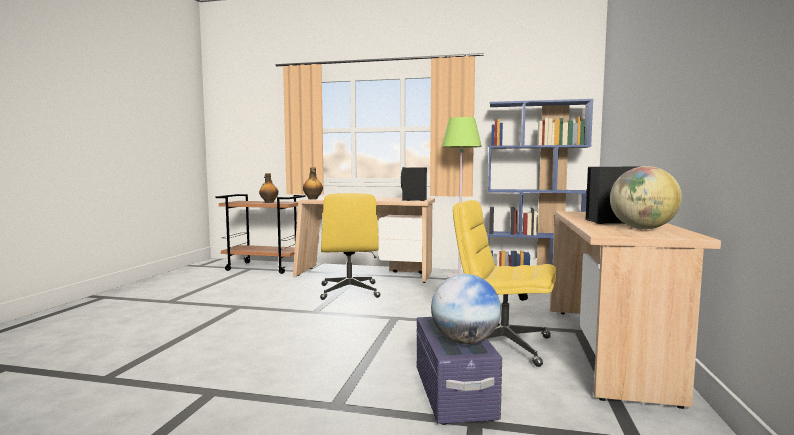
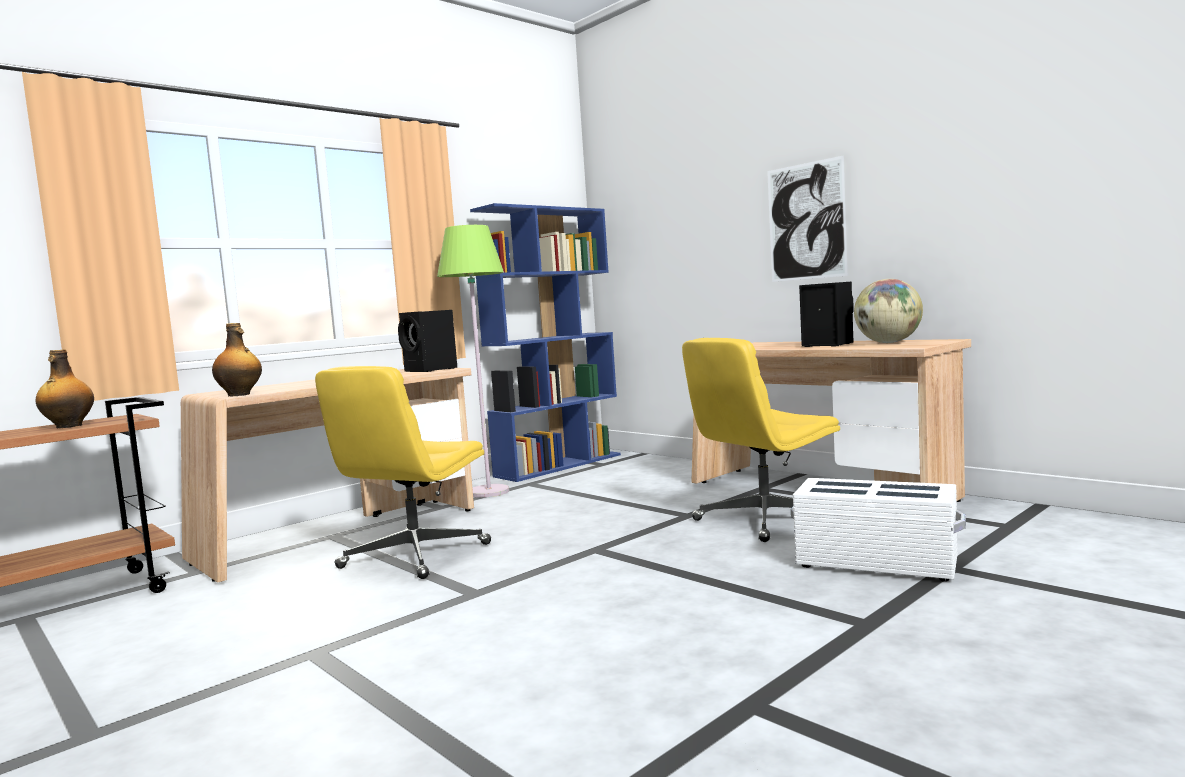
camera: 55 degrees left, 0 degrees up
(349, 291) = (414, 556): yellow office chair -> yellow office chair turned 90 degrees clockwise
(454, 393) = (875, 563): purple storage box -> white storage box
(464, 341) = (901, 488): globe -> none
(665, 107) = (806, 221): none -> picture

